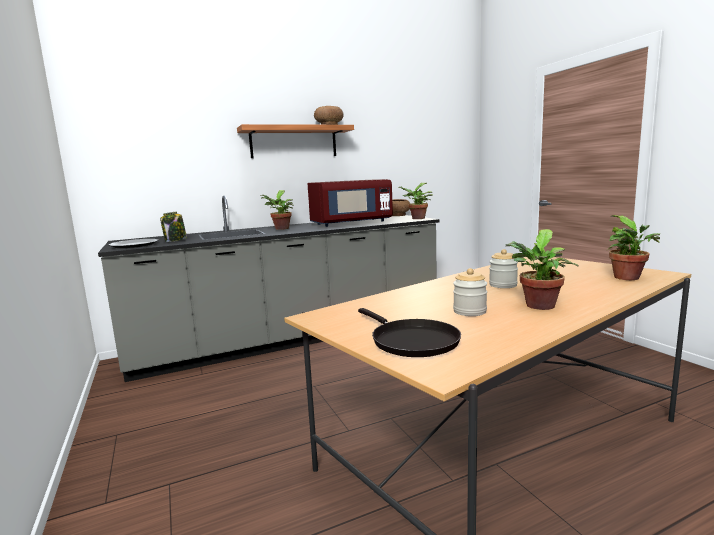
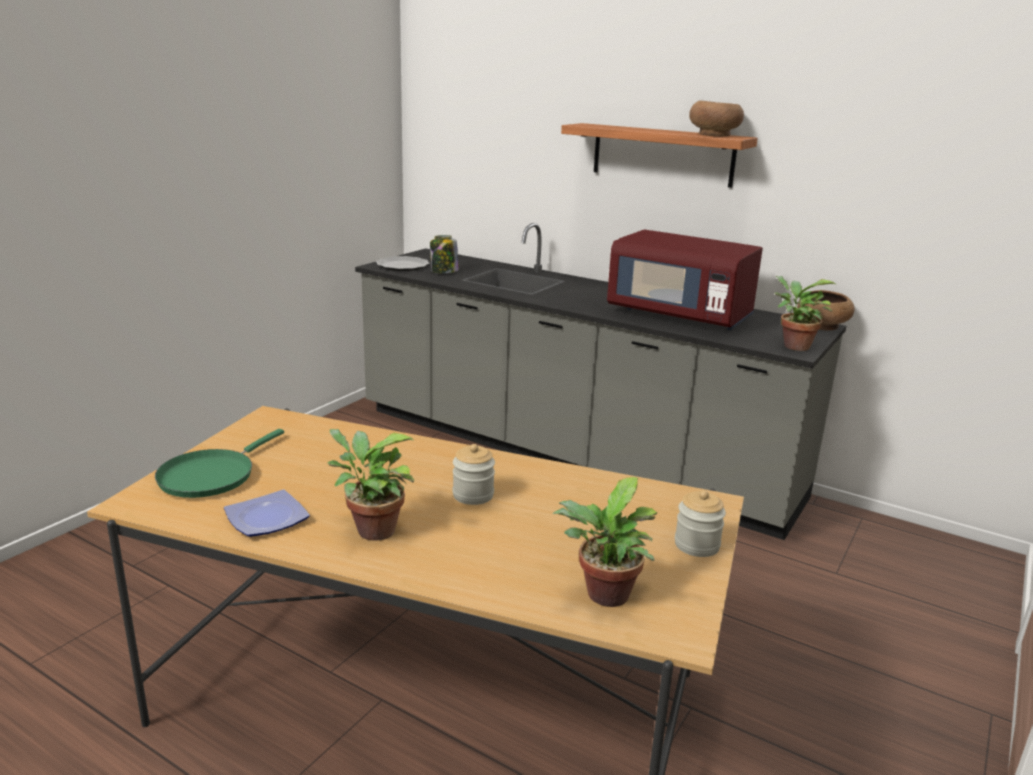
camera: 55 degrees right, 10 degrees up
(281, 229) = (579, 292): potted plant -> none
(411, 341) = (211, 476): black frying pan -> green frying pan
(469, 311) = (327, 490): jar -> jar (697, 545)
(505, 329) = (268, 517): none -> plate

